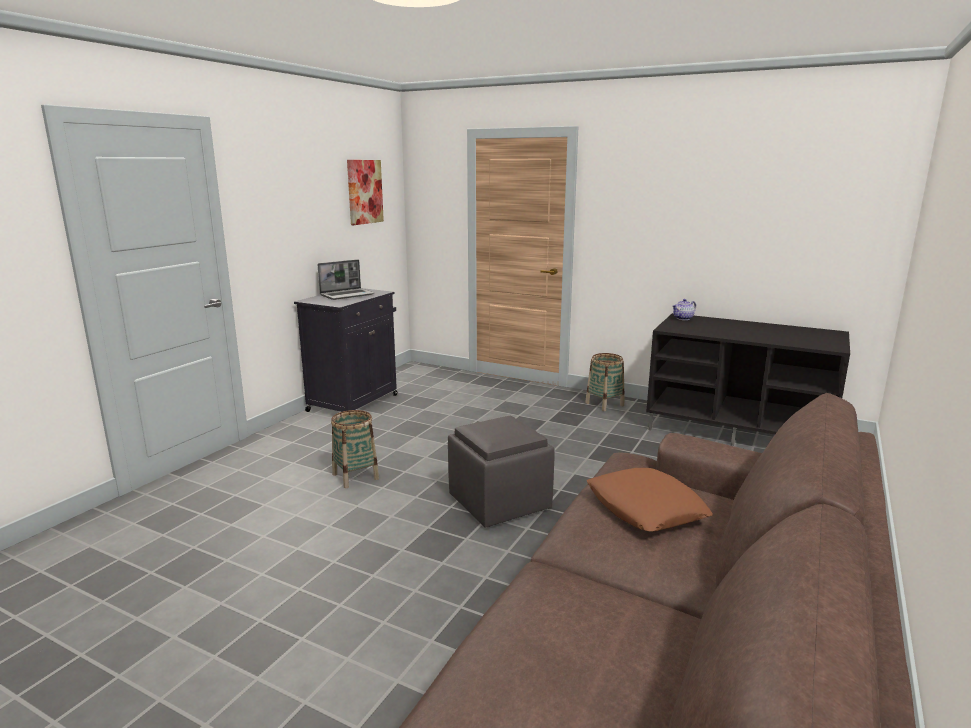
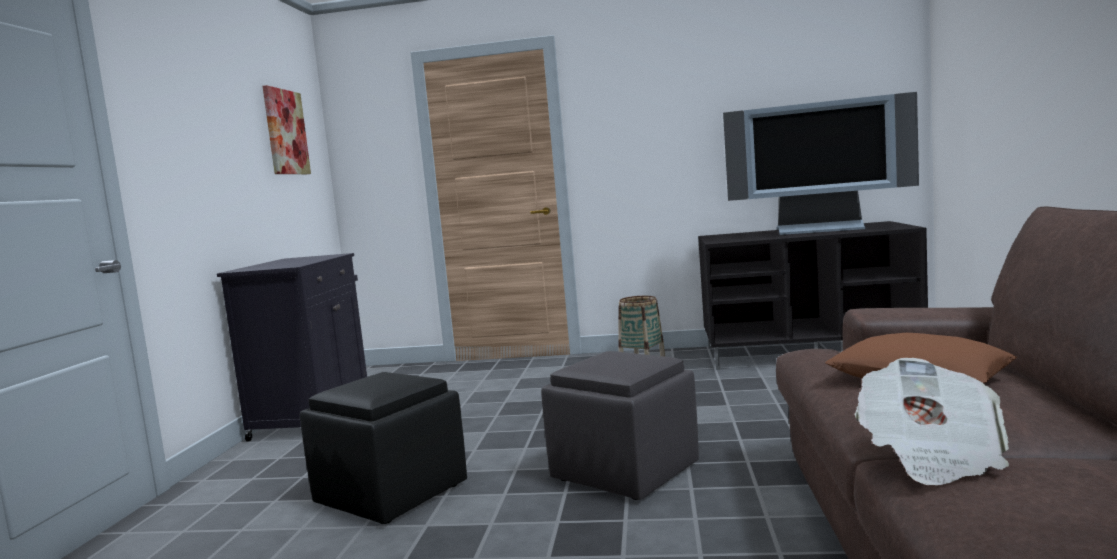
camera: 20 degrees left, 10 degrees down
(347, 295) = (291, 261): laptop -> none
(355, 476) = (391, 493): basket -> black ottoman
(547, 574) = (930, 456): none -> newspaper
(683, 318) = (718, 236): teapot -> none
(767, 332) = (820, 230): none -> television

